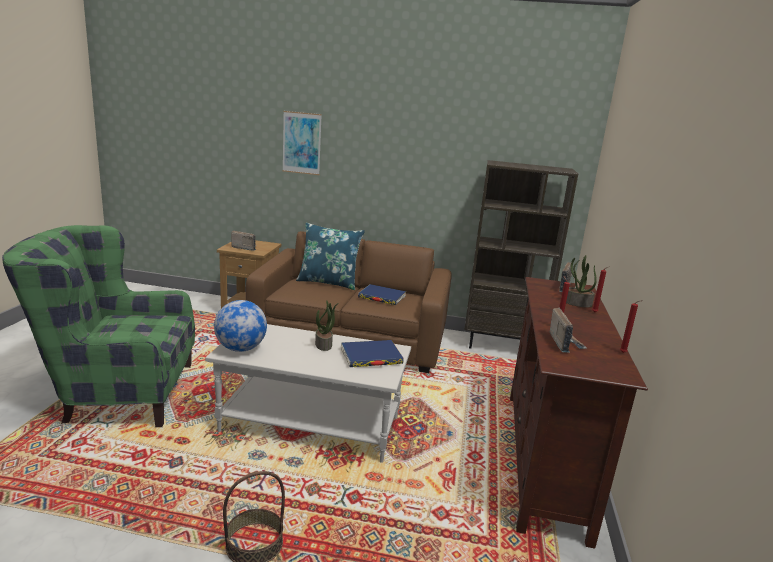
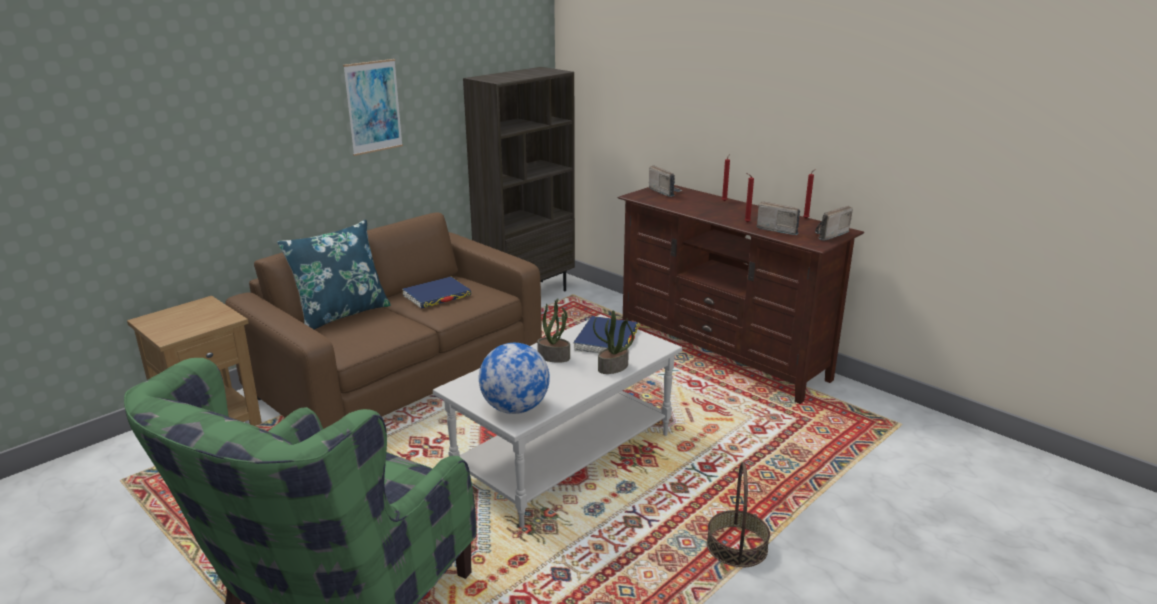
camera: 55 degrees left, 5 degrees up
(244, 248) = (189, 324): radio -> radio (827, 235)
(301, 143) = (207, 118): picture -> picture (373, 107)
(577, 303) = (701, 200): potted plant -> potted plant (613, 368)

